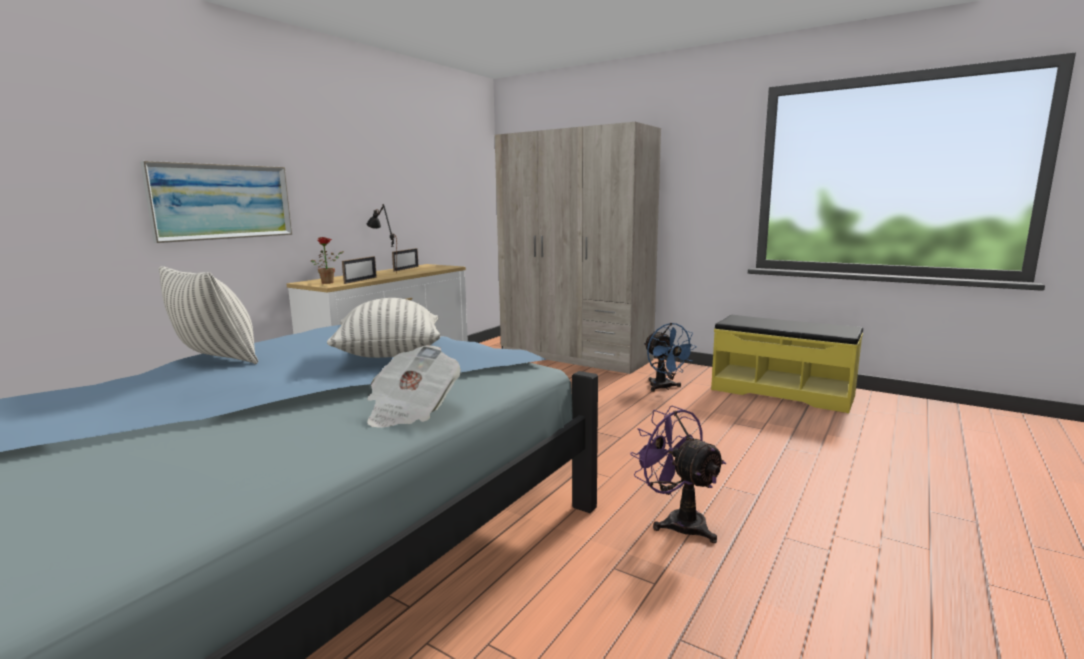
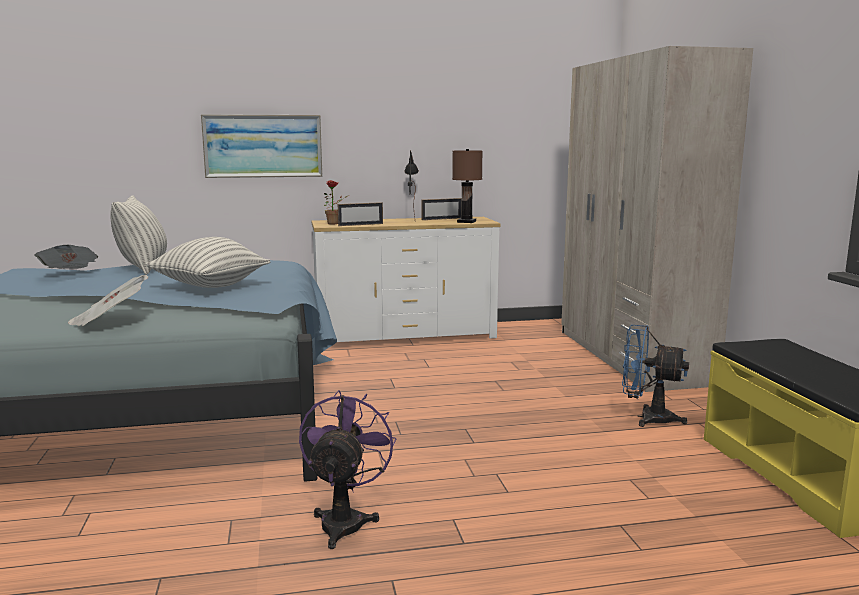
camera: 45 degrees right, 0 degrees up
(126, 386) = (70, 273): none -> newspaper
(437, 268) = (467, 222): none -> brown table lamp
(664, 388) = (647, 418): blue fan -> blue fan turned 90 degrees clockwise

